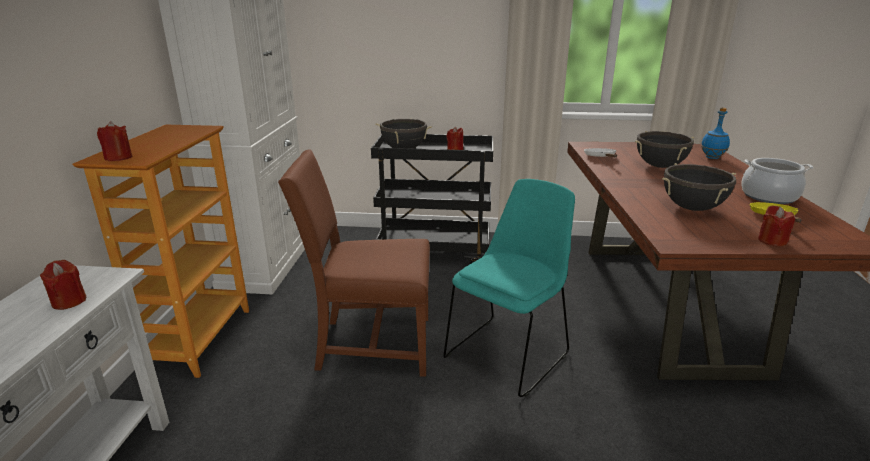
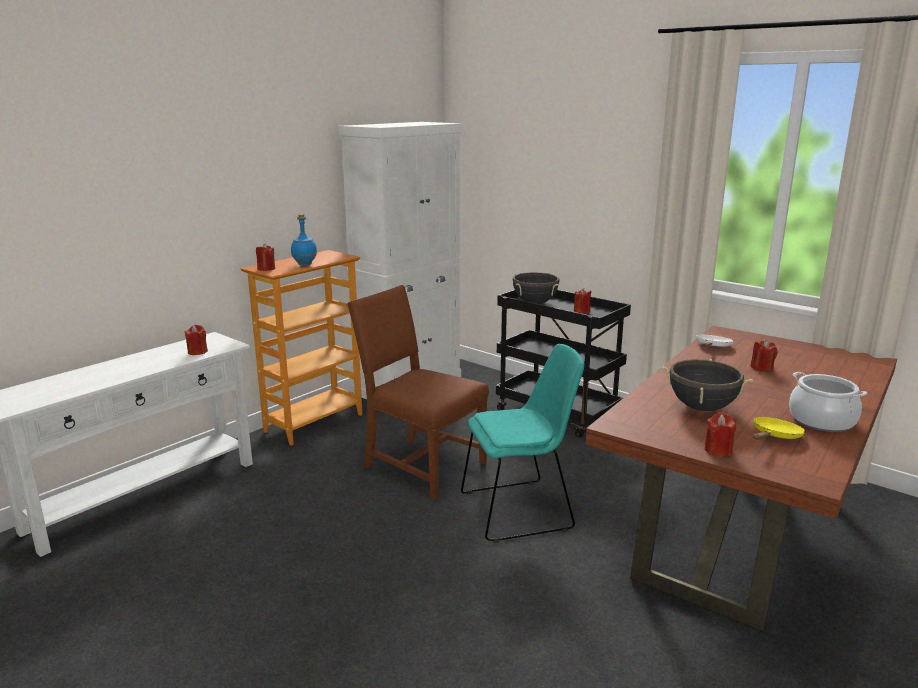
camera: 35 degrees right, 5 degrees down
(660, 166) = (762, 368): black cooking pot -> red candle
(712, 158) = (853, 374): blue bottle -> blue bottle (304, 265)

